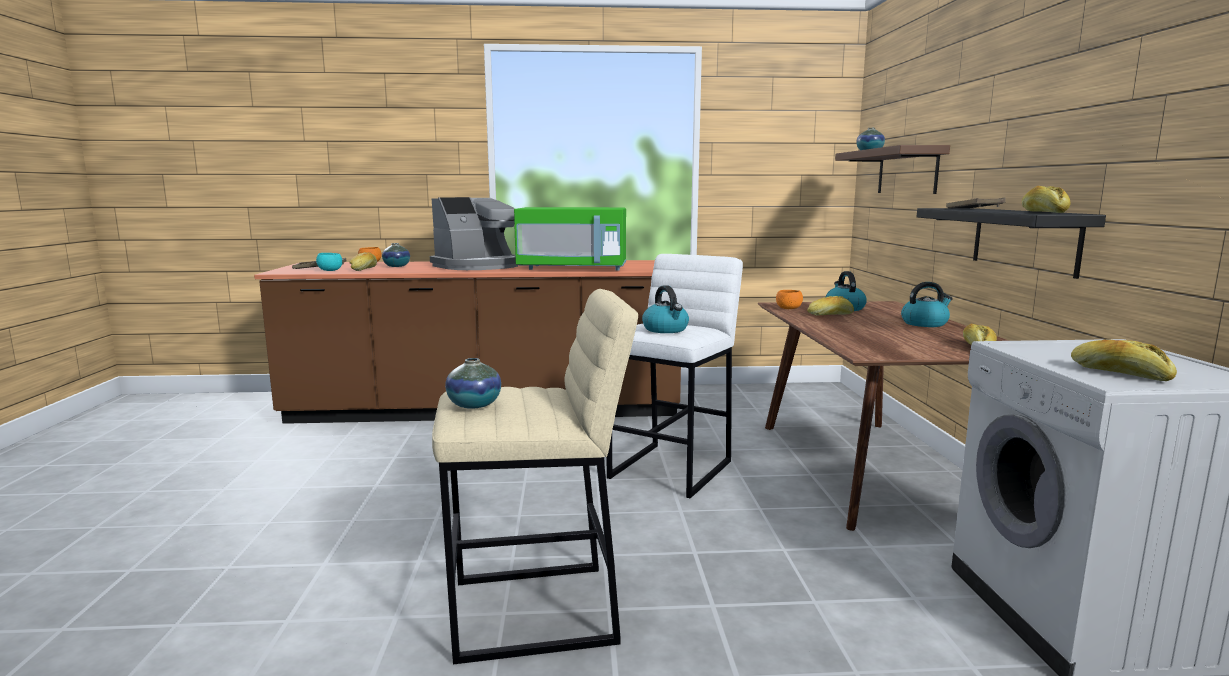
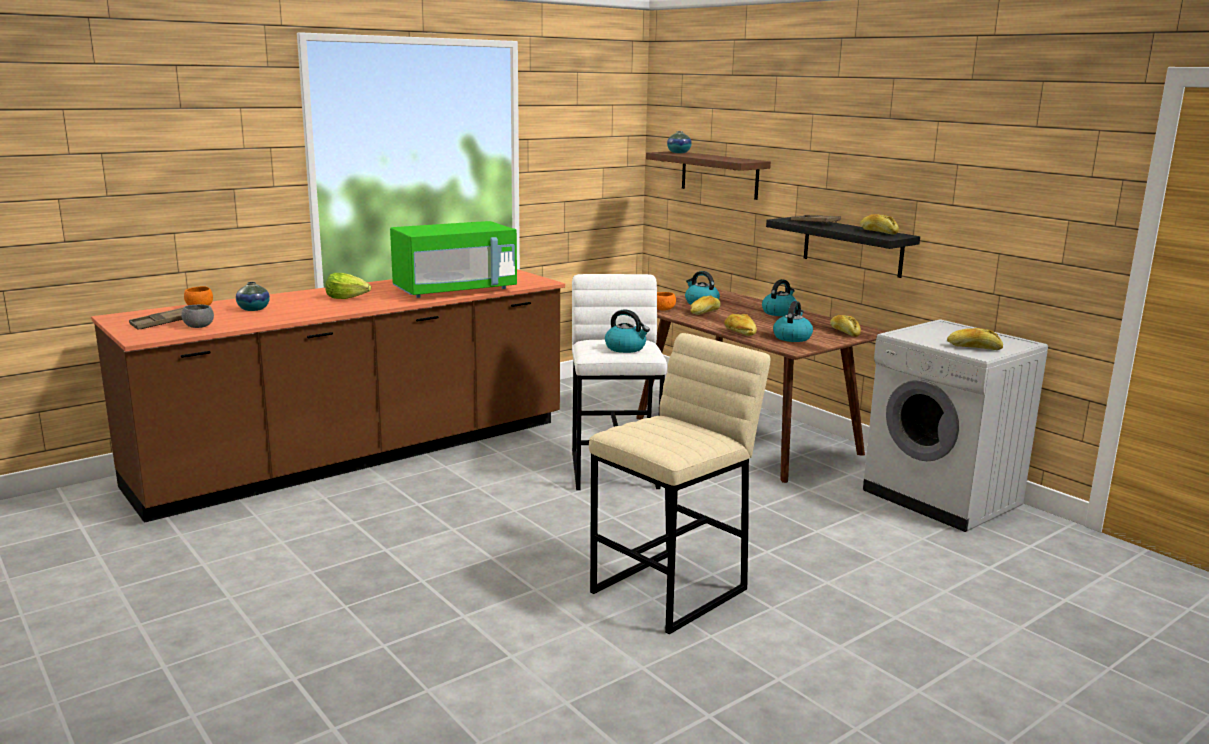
camera: 35 degrees left, 5 degrees up
(330, 270) = (199, 327): turquoise bowl -> grey bowl
(364, 269) = (233, 319): bread -> bread (739, 332)
(474, 405) = (659, 440): vase -> none
(478, 266) = (347, 298): coffee machine -> lettuce
(889, 344) = (792, 337): none -> kettle

